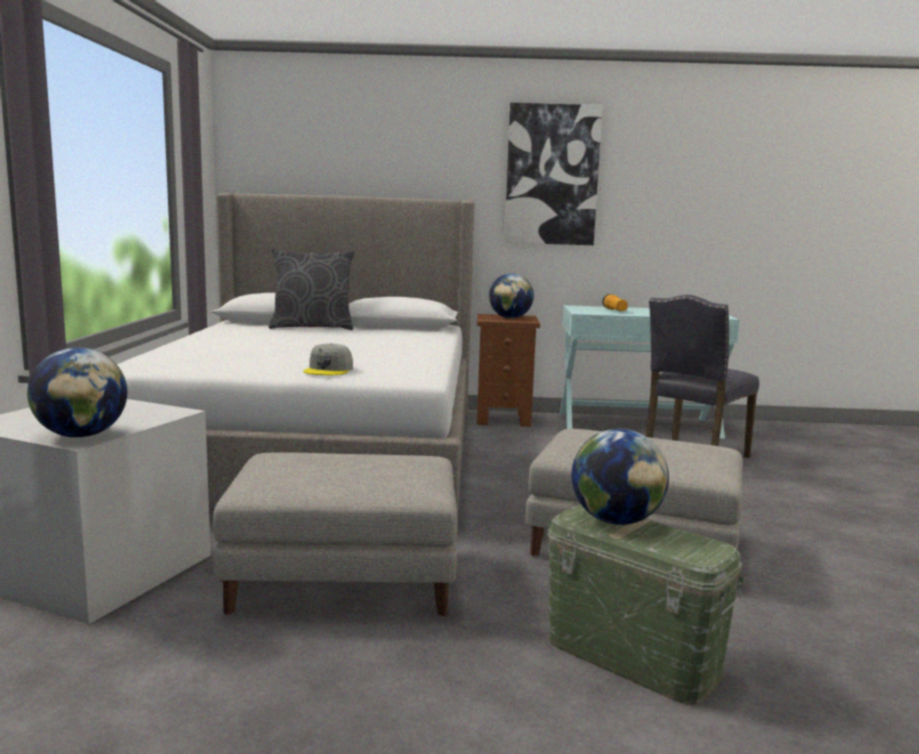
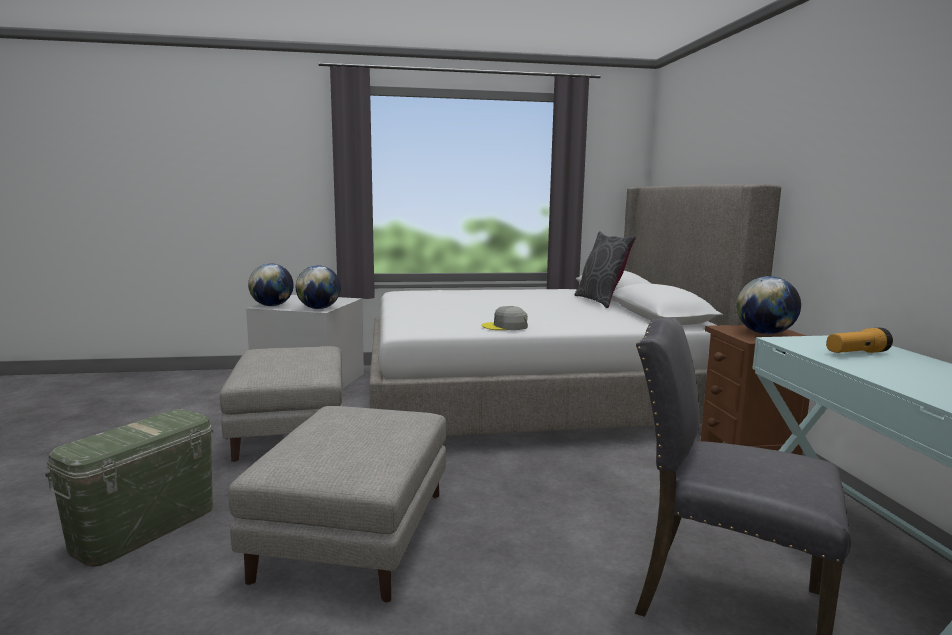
camera: 80 degrees right, 0 degrees up
(329, 370) = (413, 313): grey cap -> grey cap (505, 326)
(552, 175) = (867, 140): picture -> none
(616, 521) = (160, 424): globe -> globe (319, 308)

